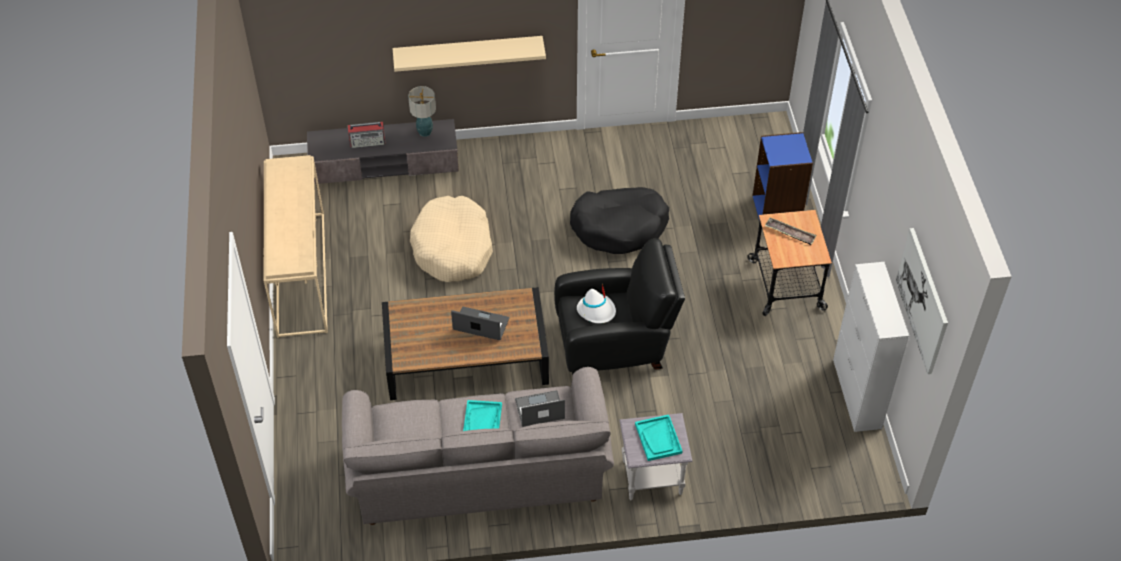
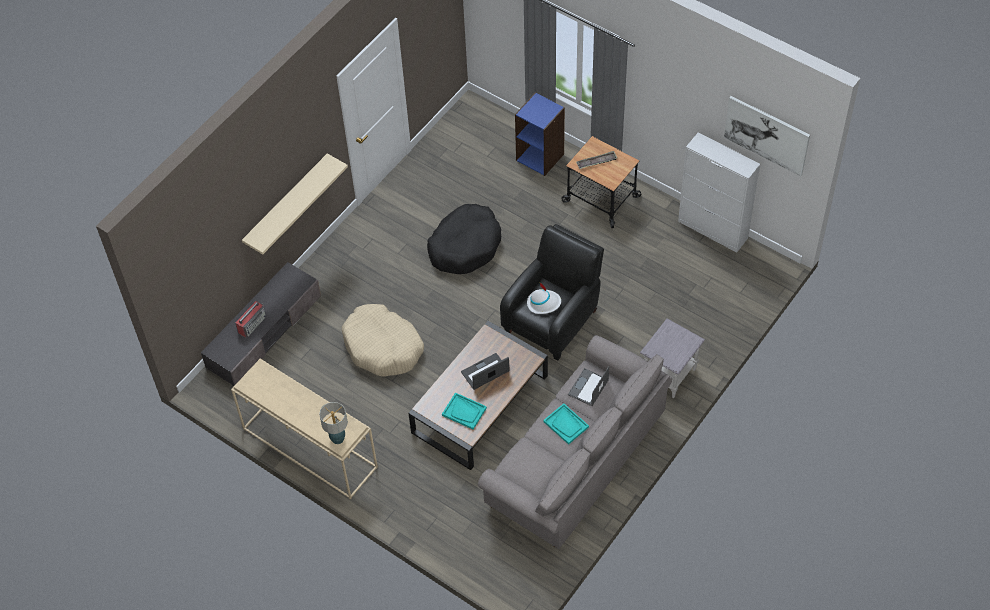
camera: 45 degrees left, 5 degrees up
(425, 132) = (281, 286): table lamp -> table lamp (338, 438)
(658, 438) = (673, 343): turquoise tray -> turquoise tray (464, 411)

